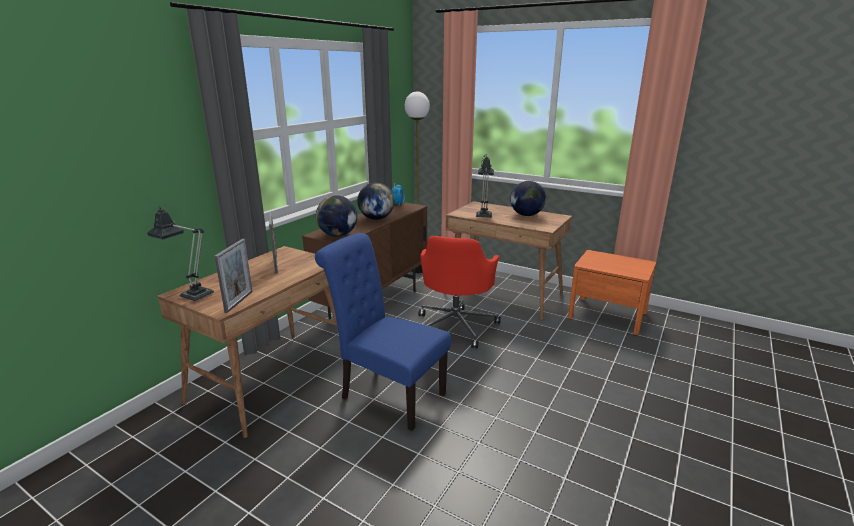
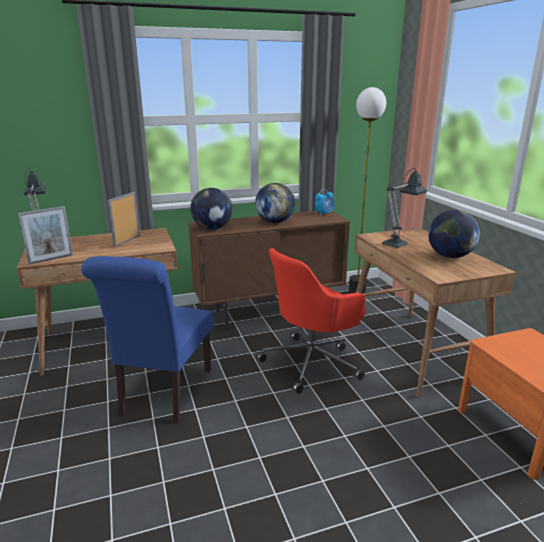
camera: 40 degrees right, 0 degrees up
(387, 394) = (163, 395): blue chair -> blue chair turned 150 degrees counterclockwise

